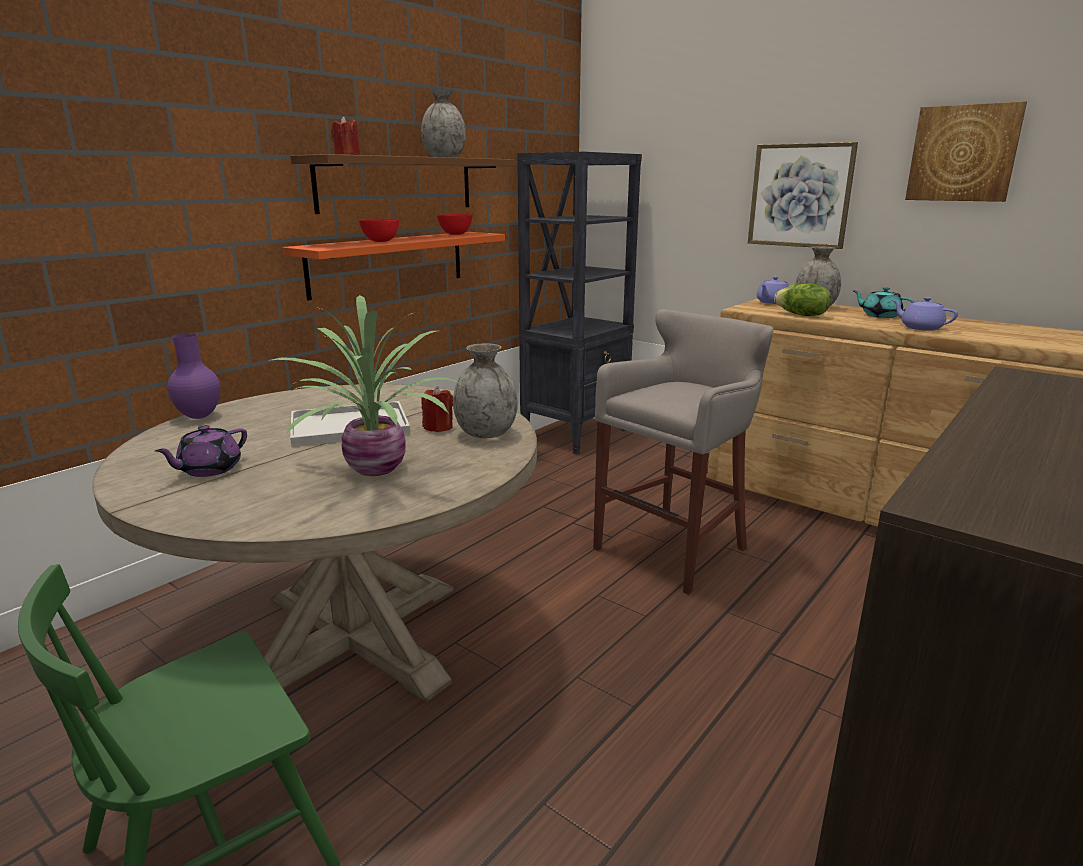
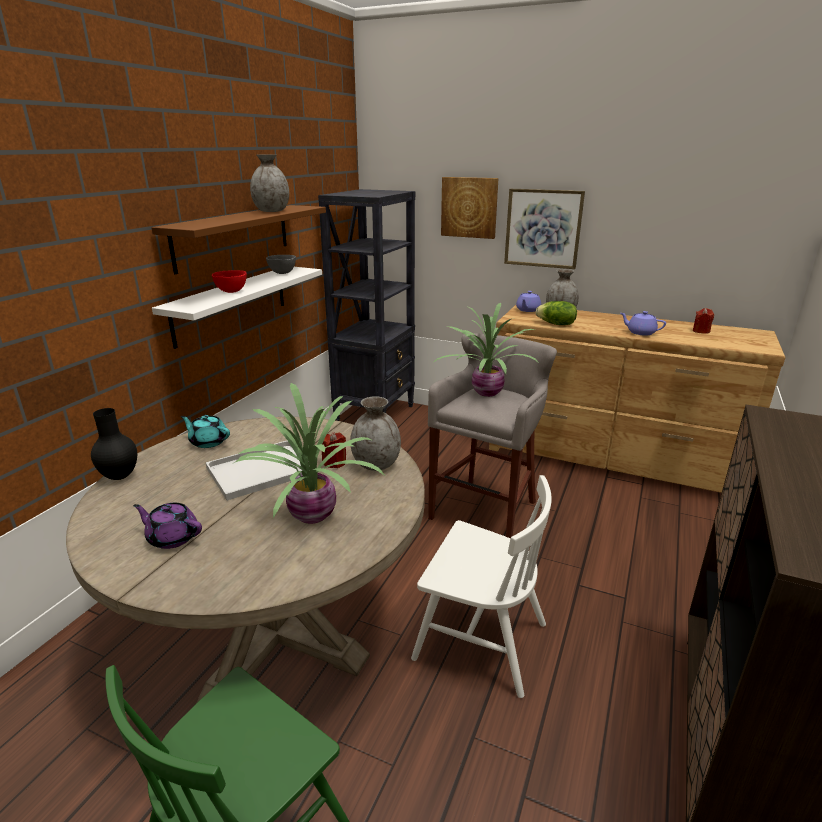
camera: 15 degrees left, 5 degrees up
(200, 416) = (120, 476): purple vase -> black vase
(209, 469) = (172, 537): purple teapot -> purple teapot turned 90 degrees clockwise
(347, 154) = (202, 224): red candle -> red candle (701, 331)
(388, 263) = (232, 304): orange shelf -> white shelf
(455, 234) = (282, 273): red bowl -> grey bowl
(601, 692) = (480, 640): none -> white chair
(678, 385) = (485, 392): none -> potted plant
(880, 316) = (608, 320): turquoise teapot -> turquoise teapot (208, 441)
(963, 153) = (659, 203): picture -> picture (469, 207)

